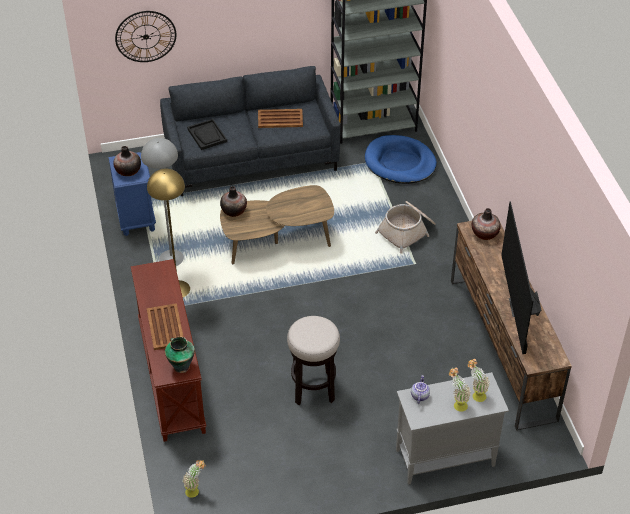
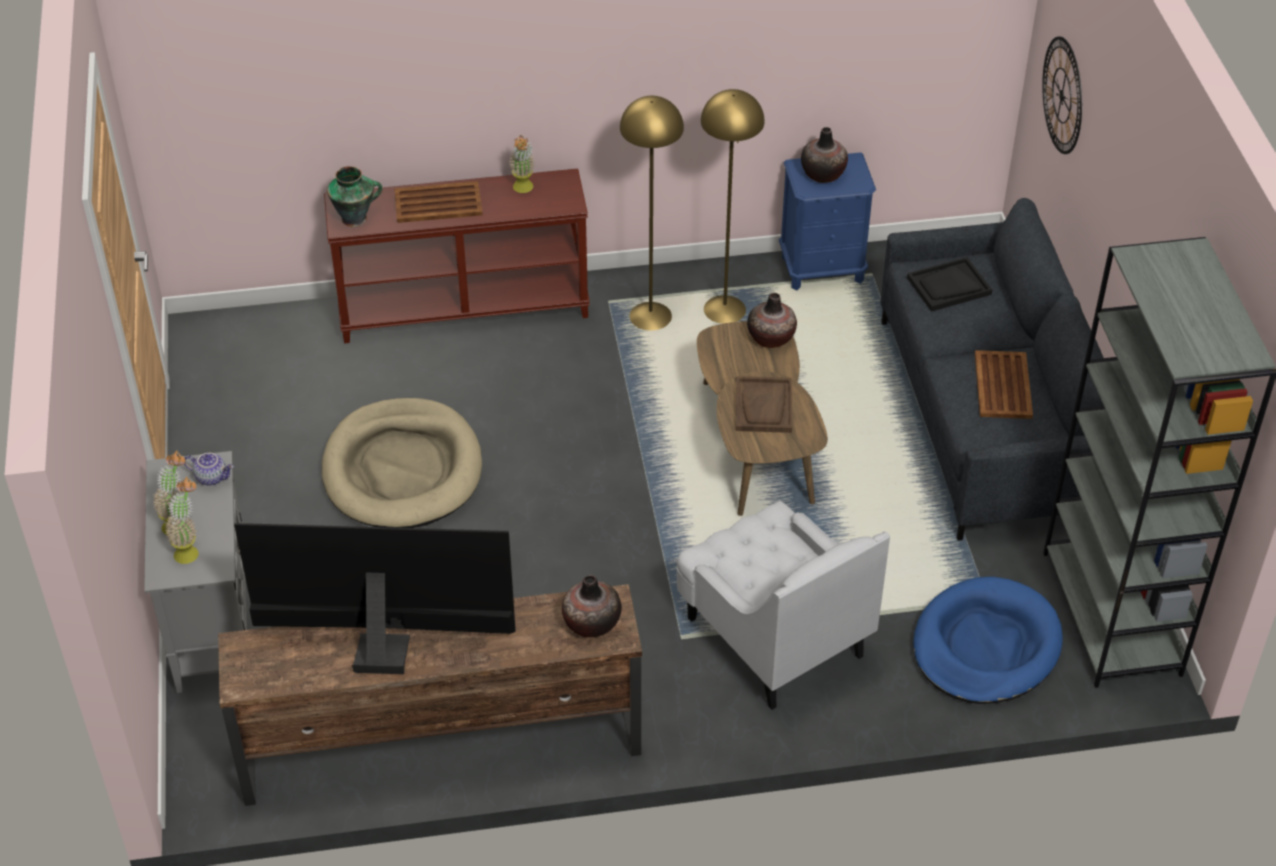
camera: 95 degrees right, 0 degrees up
(171, 258) = (725, 309): grey floor lamp -> yellow floor lamp
(195, 491) = (242, 331): potted plant -> potted plant (523, 190)
(293, 207) = (764, 406): none -> brown tray
(313, 388) = (402, 469): stool -> beige dog bed
(407, 231) = (773, 635): basket -> white armchair

